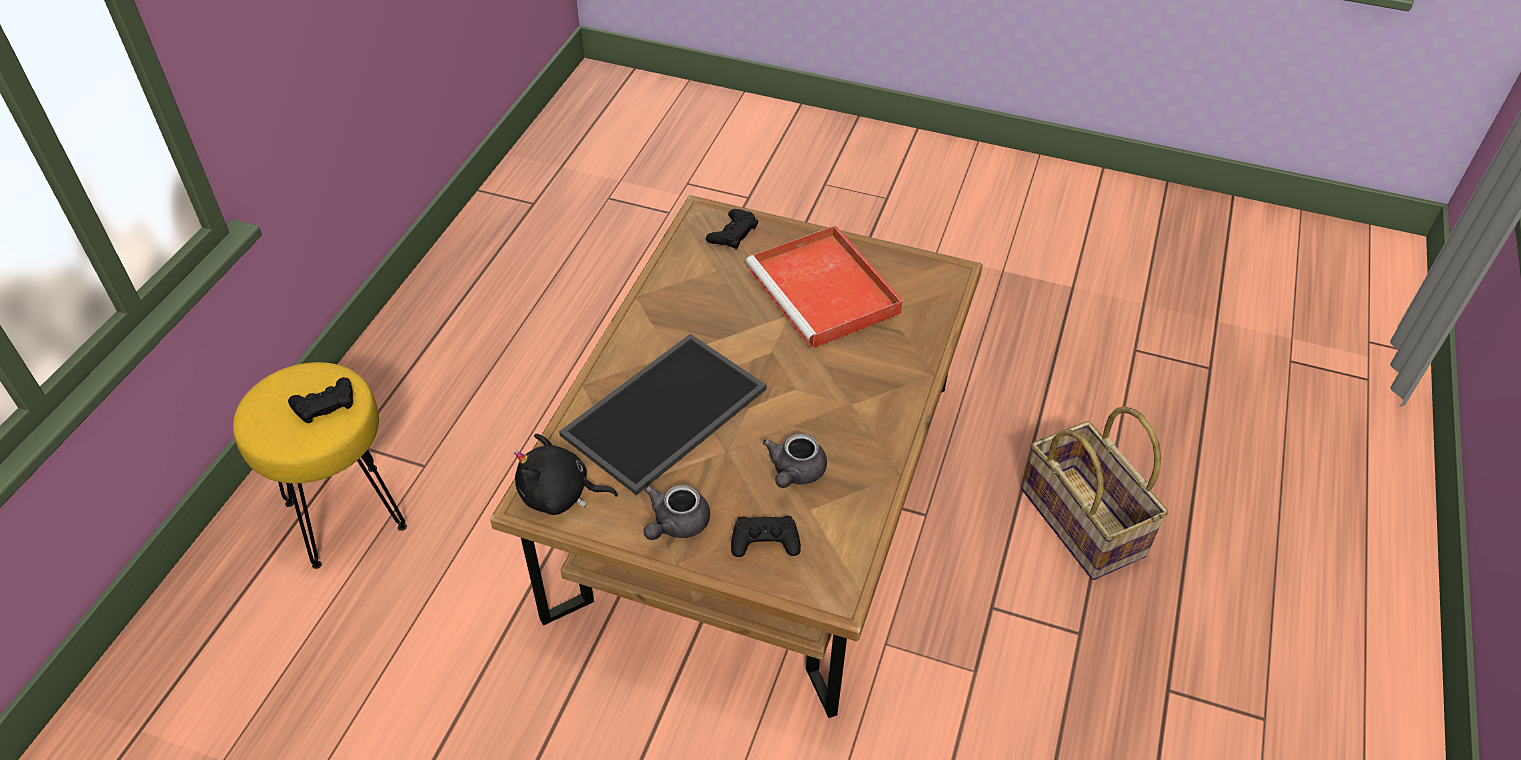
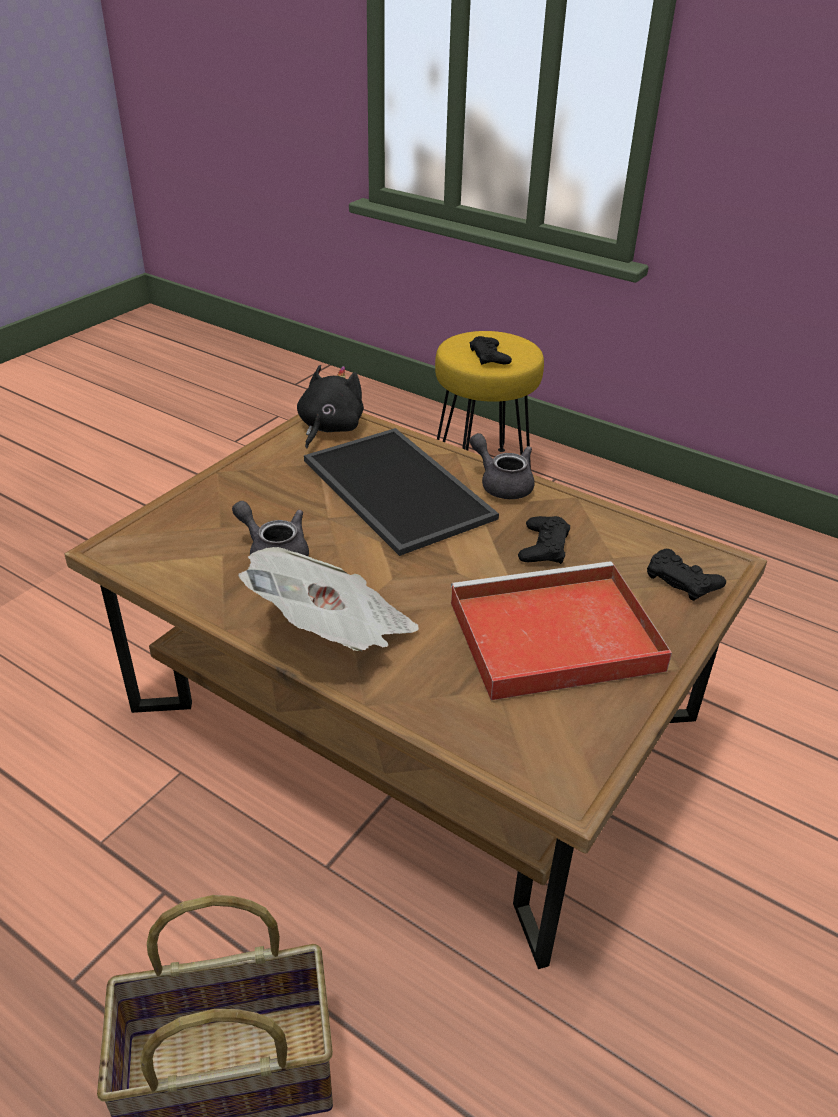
camera: 105 degrees right, 10 degrees down
(675, 524) = (259, 477): grey teapot -> grey teapot (502, 484)
(765, 541) = (205, 521): black game controller -> black game controller (543, 546)
(873, 407) = (334, 632): none -> newspaper

